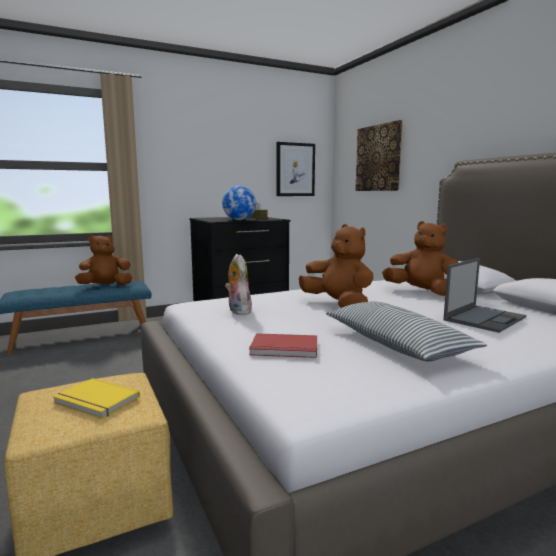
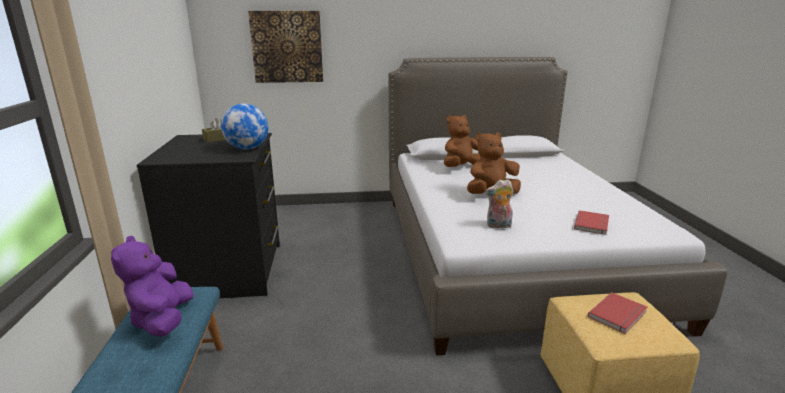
camera: 70 degrees left, 10 degrees up
(95, 401) = (619, 315): yellow book -> red book
(105, 286) = (163, 320): brown plush toy -> purple plush toy
(295, 169) = (178, 62): picture -> none
(395, 344) = (580, 198): pillow -> none
(485, 318) = (532, 170): laptop -> none

